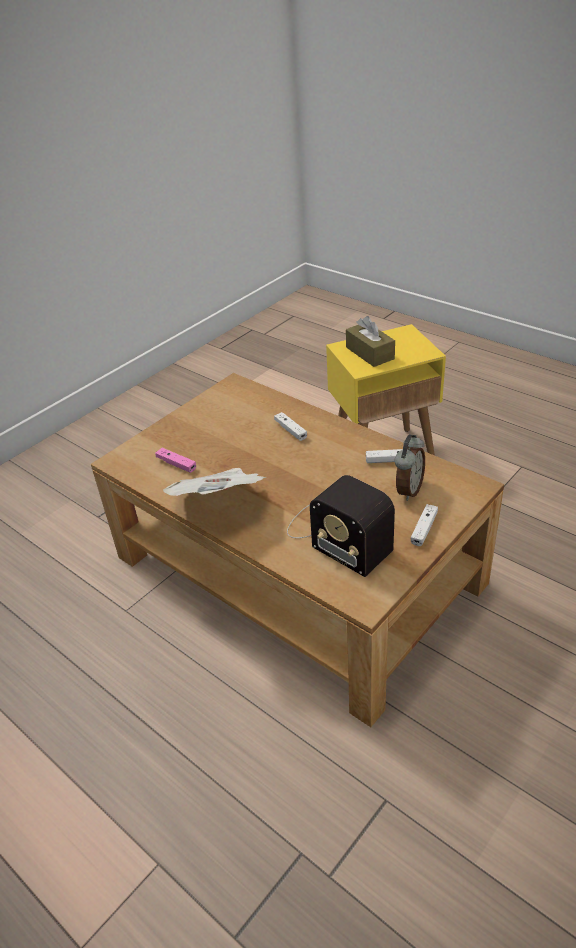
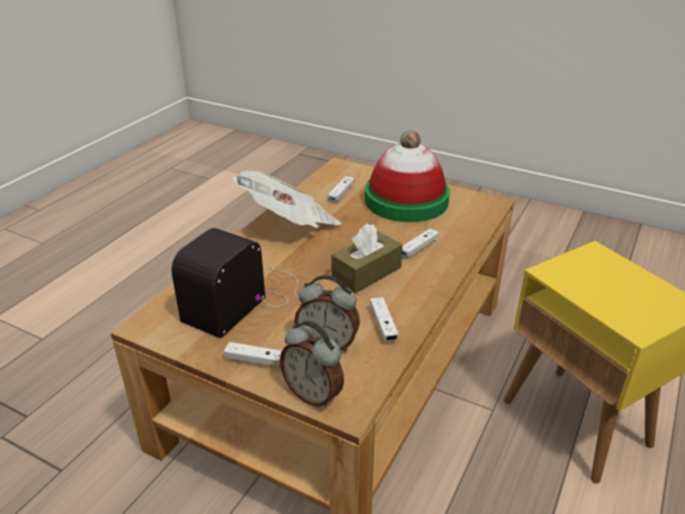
camera: 75 degrees right, 5 degrees down
(176, 464) = (341, 194): pink game controller -> white game controller
(208, 427) = (406, 200): none -> hat
(370, 353) = (596, 276): brown tissue box -> brown tissue box (366, 273)
(463, 501) = (313, 394): none -> alarm clock

